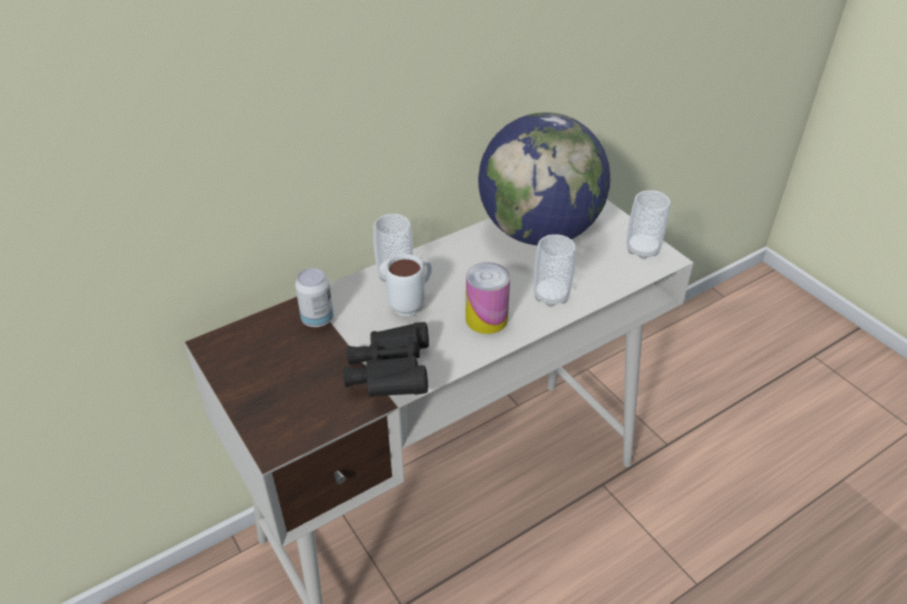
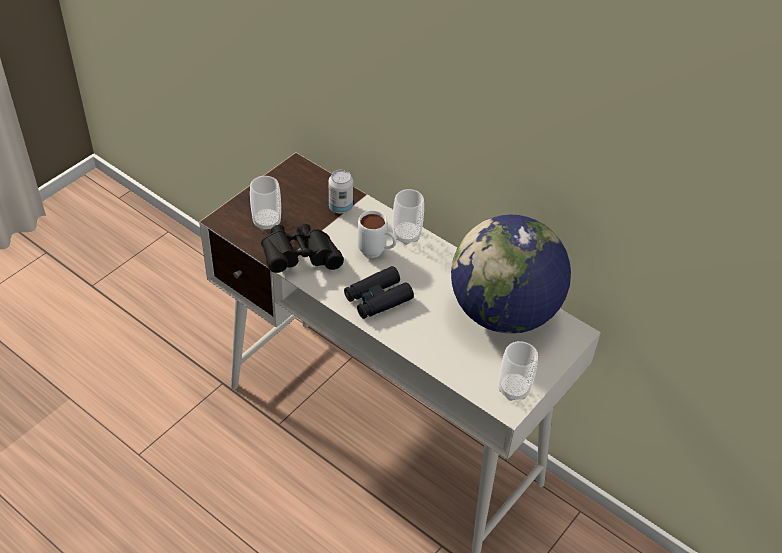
camera: 70 degrees right, 5 degrees up
(486, 319) = (377, 298): can -> black binoculars
(551, 296) = (421, 333): cup -> cup (267, 222)

